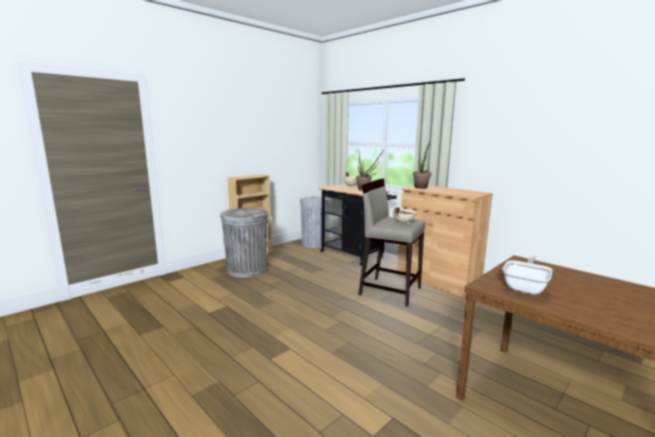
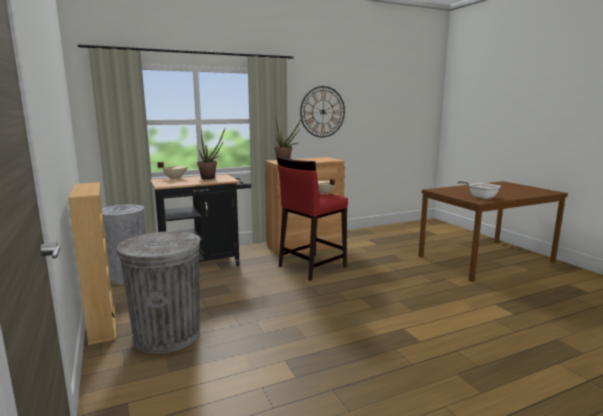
camera: 70 degrees left, 0 degrees up
(389, 291) = (311, 266): beige stool -> red stool
(505, 139) = (322, 112): none -> wall clock

